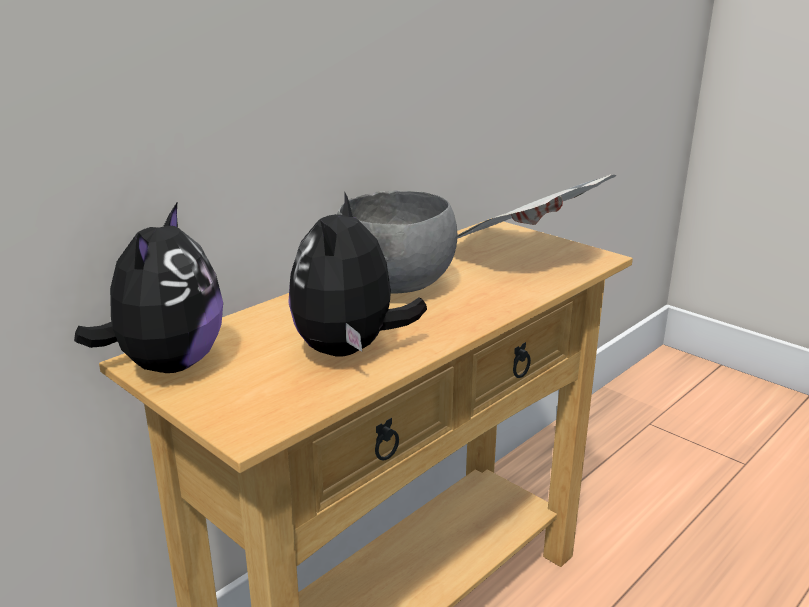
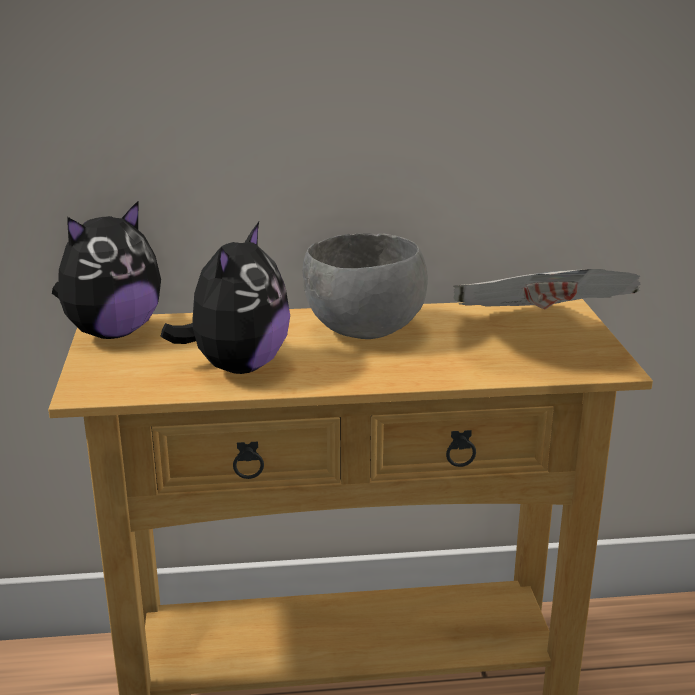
camera: 40 degrees right, 0 degrees up
(350, 350) = (237, 367): plush toy -> plush toy turned 150 degrees clockwise

